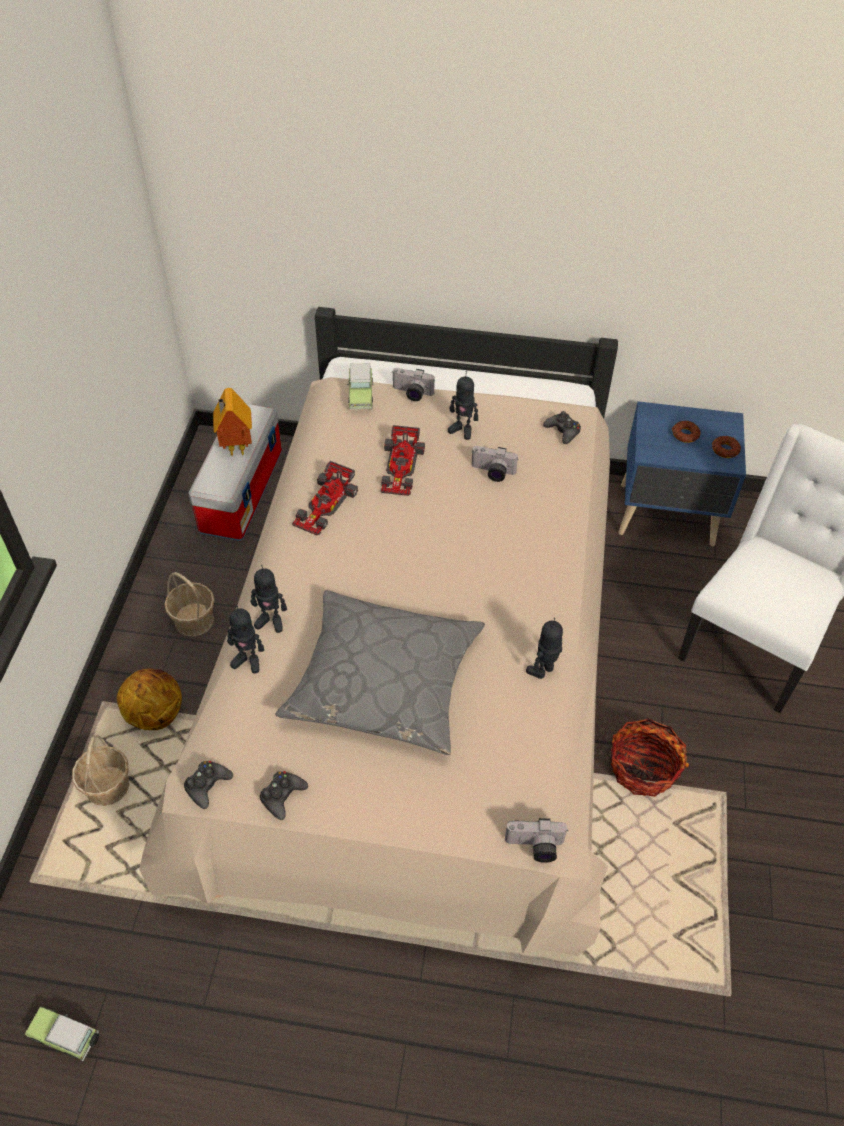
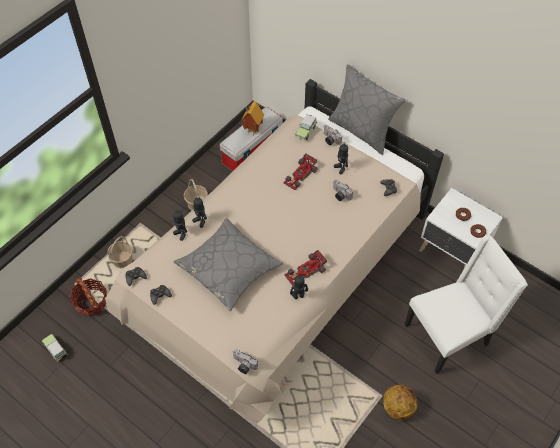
camera: 30 degrees right, 5 degrees up
(155, 714) = (157, 238): basketball -> basketball (397, 407)
(325, 505) = (255, 178): toy car -> toy car (305, 271)
(452, 361) = (362, 130): none -> grey pillow
(642, 768) = (351, 365): basket -> basket (91, 302)
(668, 516) = (451, 253): blue nightstand -> white nightstand

